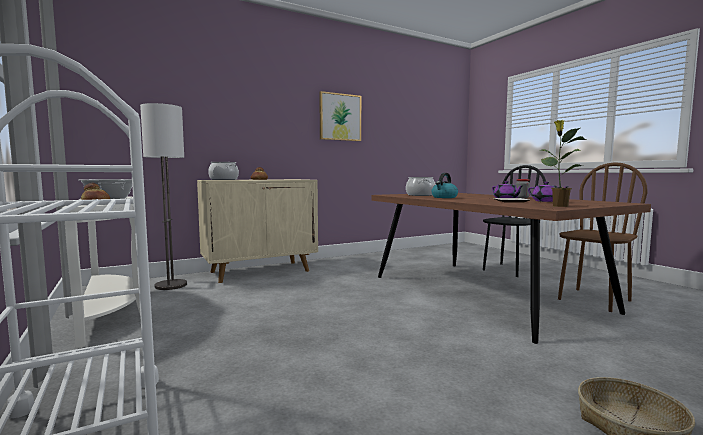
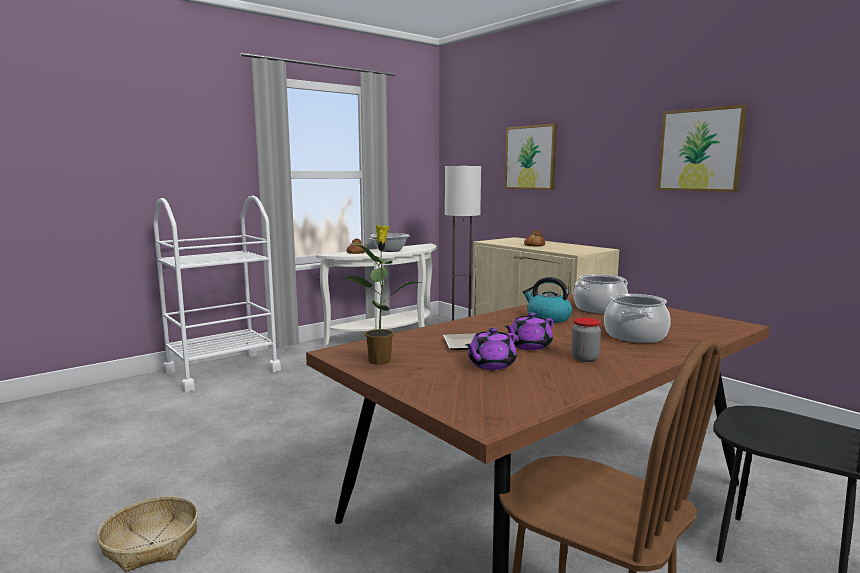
camera: 80 degrees right, 5 degrees up
(208, 109) = (531, 157): none -> picture
(223, 179) = (512, 241): cooking pot -> cooking pot (634, 336)

